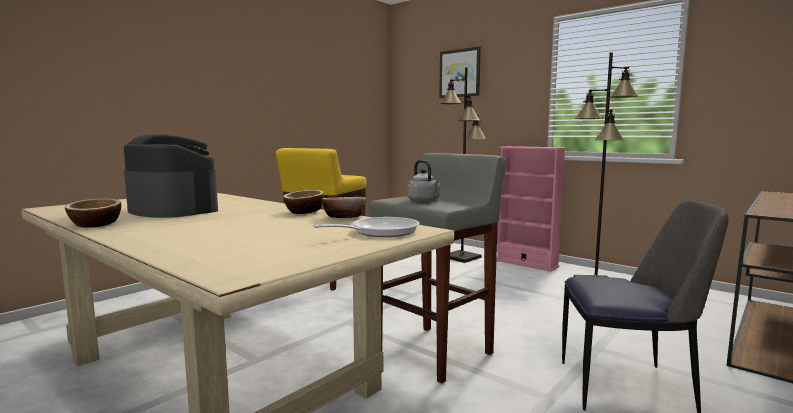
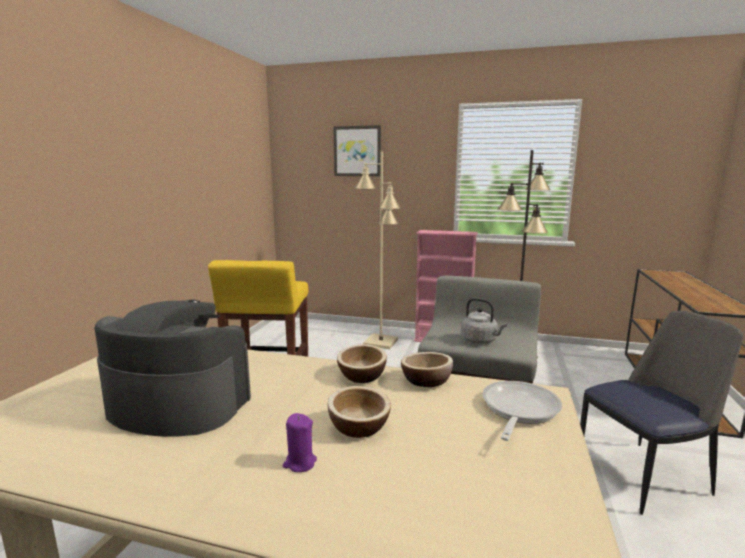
camera: 25 degrees left, 5 degrees up
(95, 224) = (127, 485): bowl -> bowl (359, 427)
(188, 229) = (299, 463): none -> purple candle
(461, 257) = (380, 342): black floor lamp -> beige floor lamp

